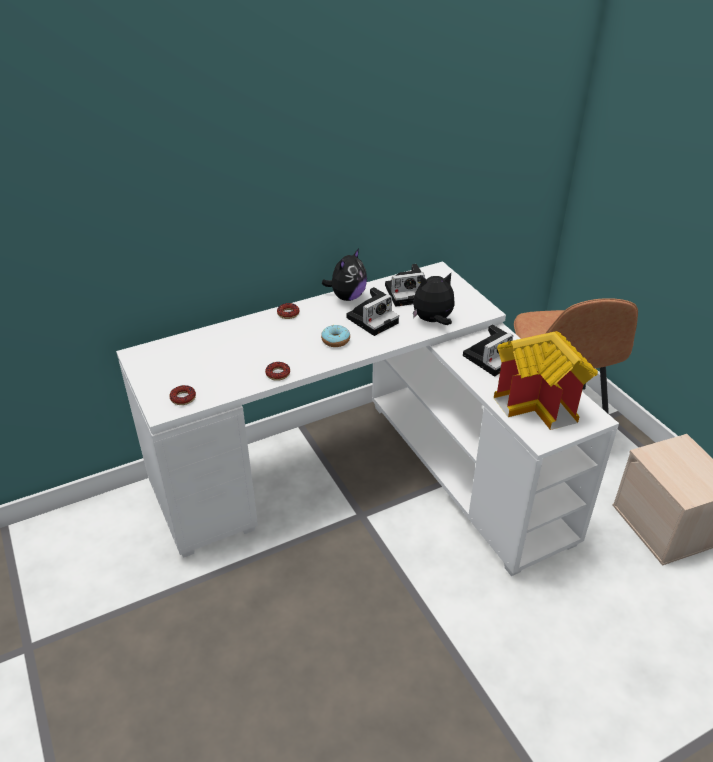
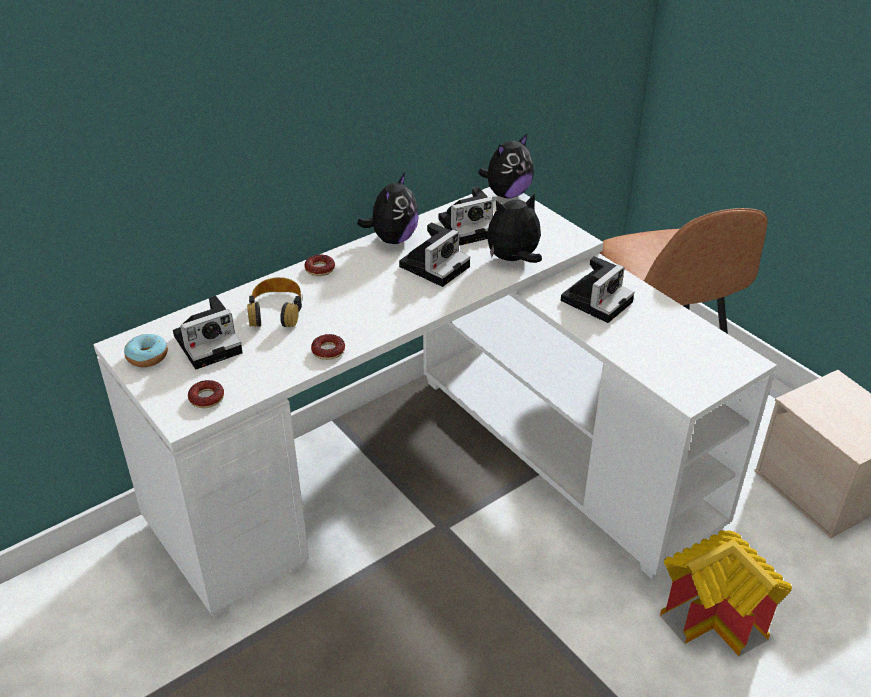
camera: 10 degrees left, 0 degrees up
(196, 359) = (210, 343): none -> camera
(248, 341) = (276, 311): none -> headphones
(335, 340) = (393, 298): donut -> donut (147, 357)
(442, 271) = (507, 194): none -> plush toy
(540, 404) = (674, 353): toy house -> toy house (717, 618)

